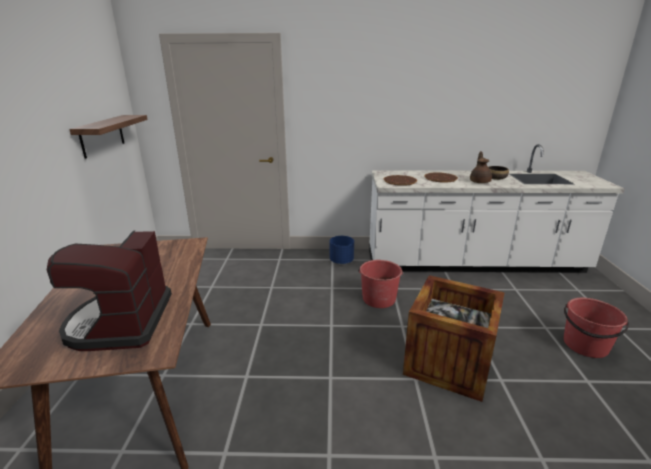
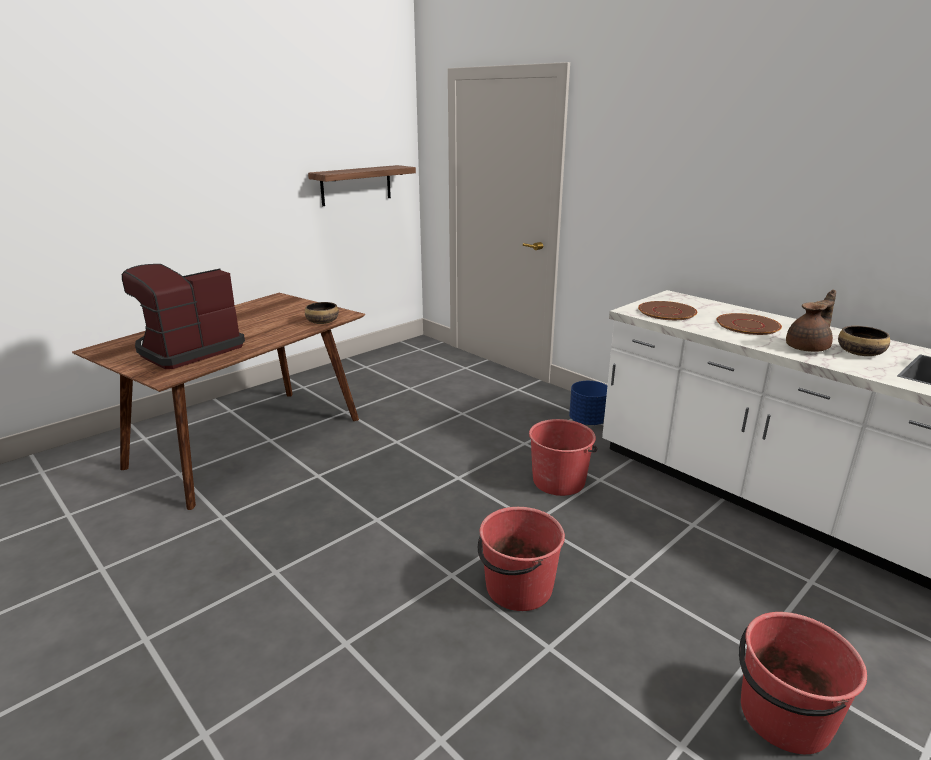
camera: 45 degrees right, 0 degrees up
(190, 254) = (322, 322): none -> bowl
(448, 363) = (518, 588): crate -> red bucket

